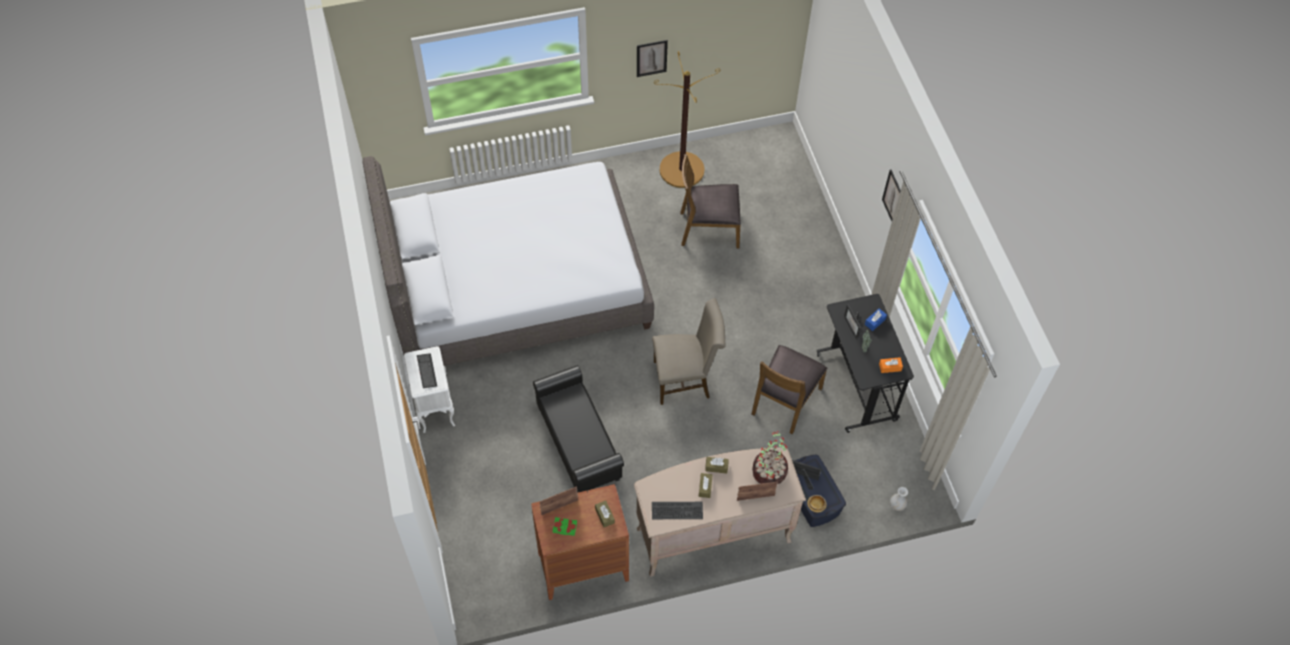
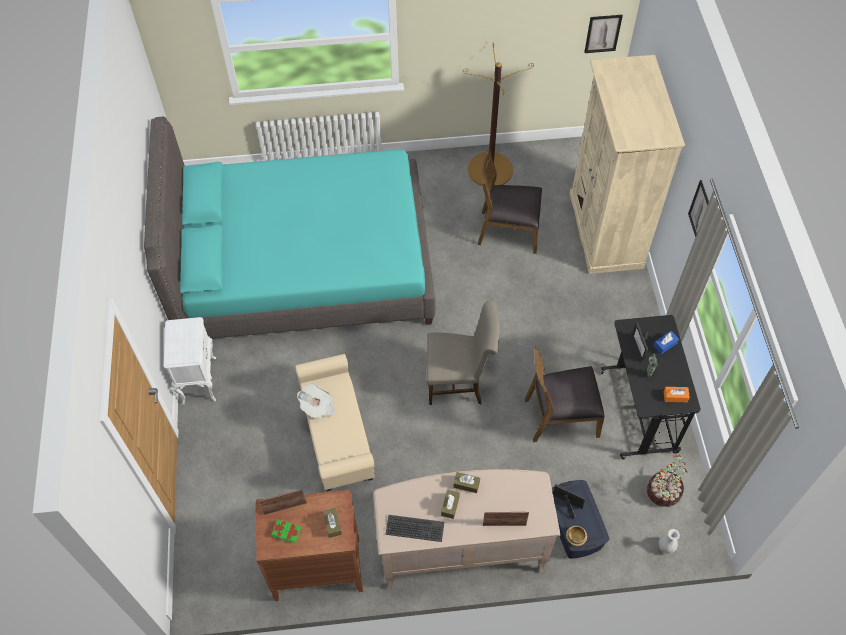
camera: 10 degrees right, 0 degrees up
(427, 371) = (184, 342): keyboard -> none
(515, 286) = (304, 266): grey bed -> turquoise bed
(560, 418) = (318, 407): none -> newspaper
(579, 444) = (337, 436): black ottoman -> beige ottoman
(651, 58) = (465, 47): picture -> picture (603, 33)
(769, 472) = (524, 497): potted plant -> potted plant (663, 492)
(785, 400) = (560, 416): brown chair -> brown chair turned 45 degrees clockwise
(802, 218) = (605, 230): none -> beige wardrobe

